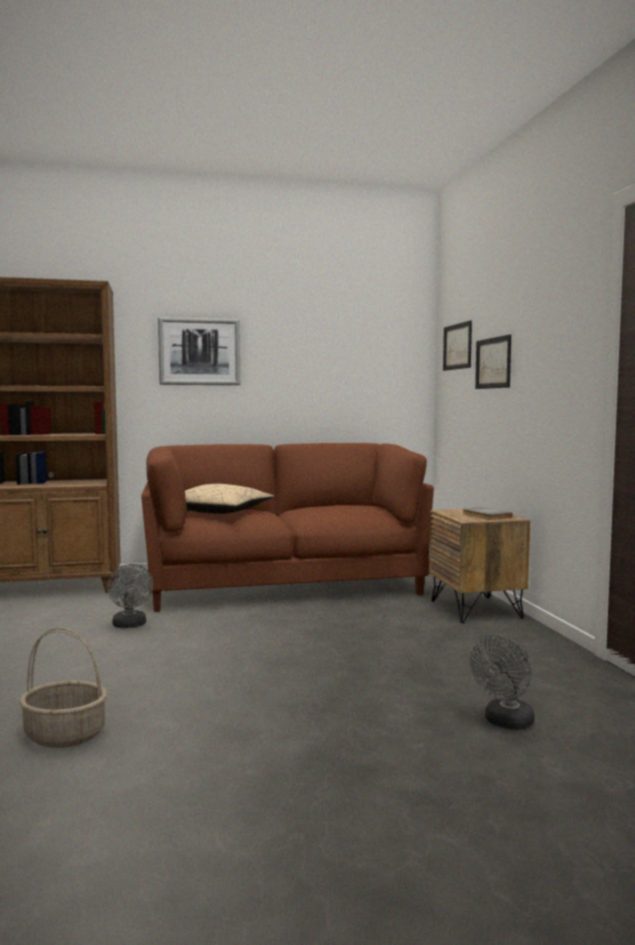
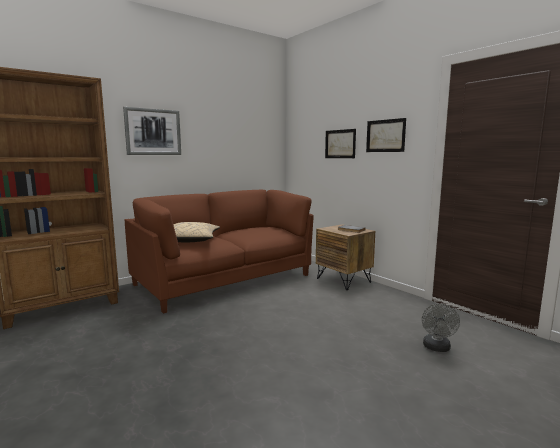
camera: 25 degrees left, 5 degrees up
(66, 735) = (213, 430): basket -> none
(130, 625) = (158, 327): grey fan -> none
(457, 346) = (307, 133): picture -> picture (385, 136)

